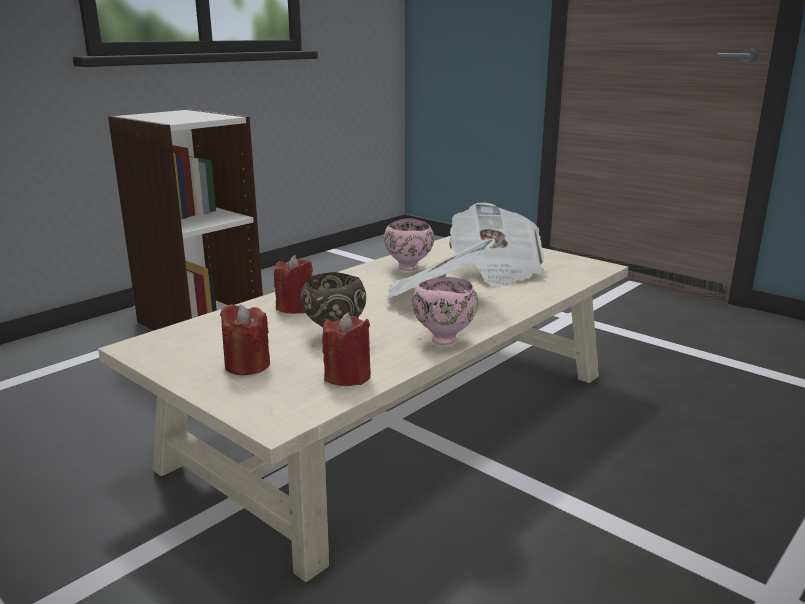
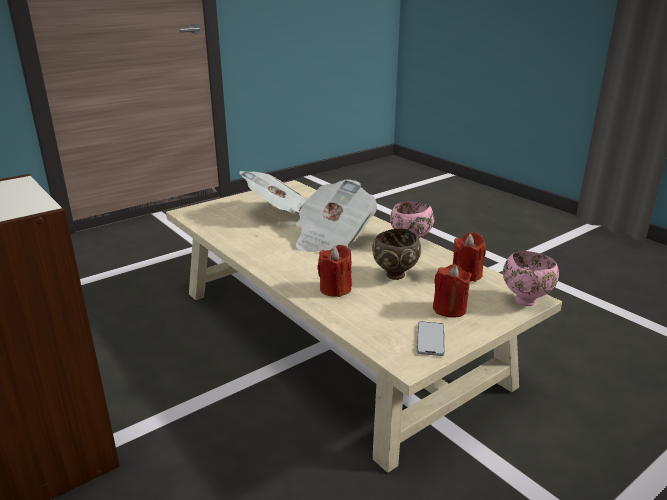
camera: 80 degrees left, 5 degrees up
(178, 355) = (430, 339): none -> phone
(409, 268) = (258, 240): pink bowl -> pink bowl (526, 301)

